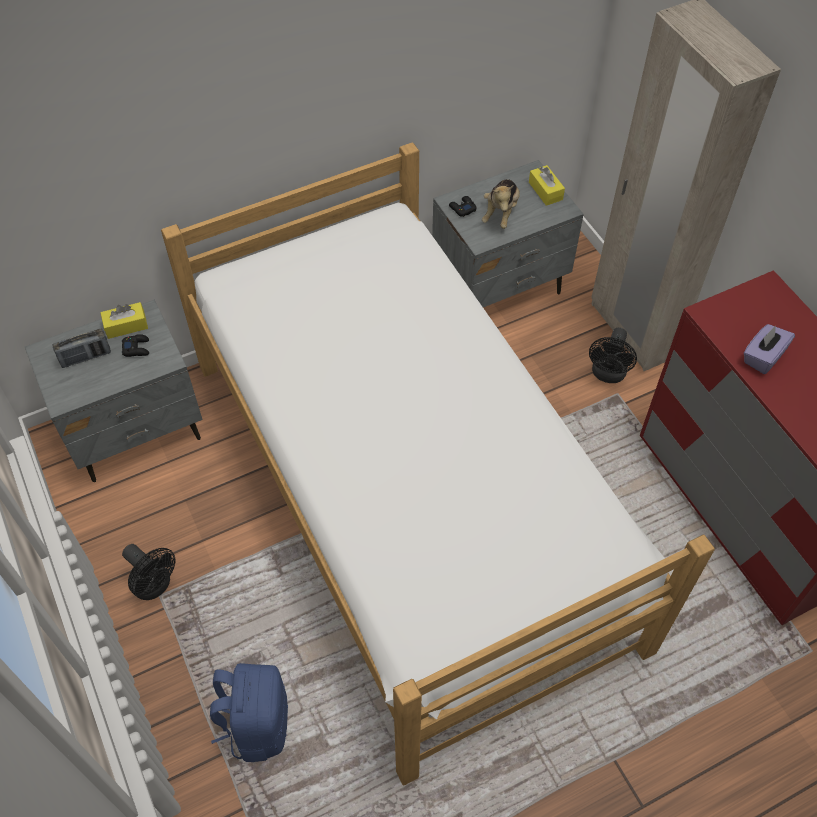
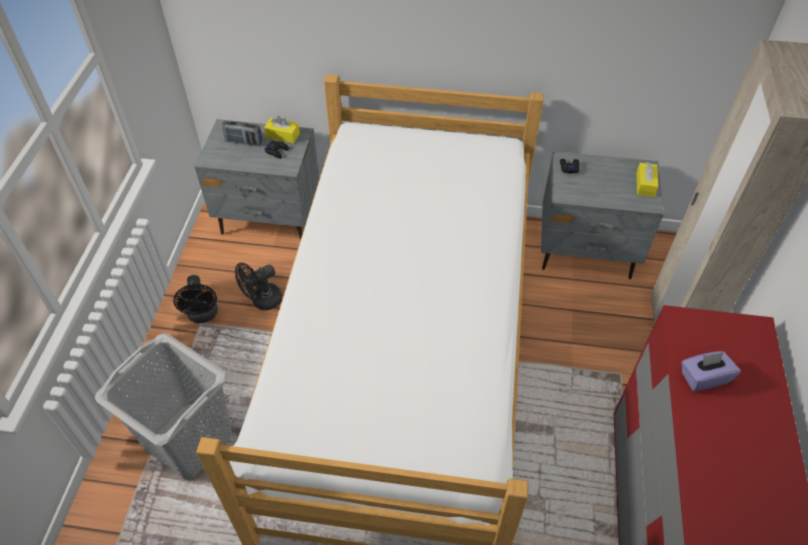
camera: 35 degrees right, 5 degrees down
(257, 724) = (189, 439): blue backpack -> grey laundry basket
(500, 213) = (596, 183): plush toy -> none
(608, 375) = (624, 356): black fan -> black fan (262, 301)

